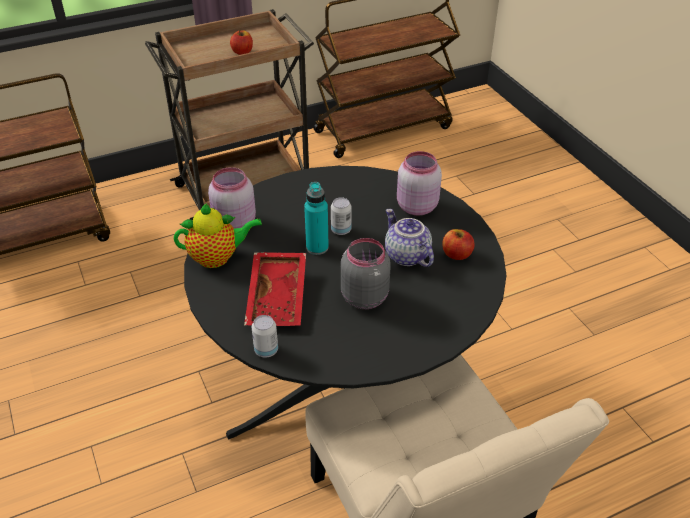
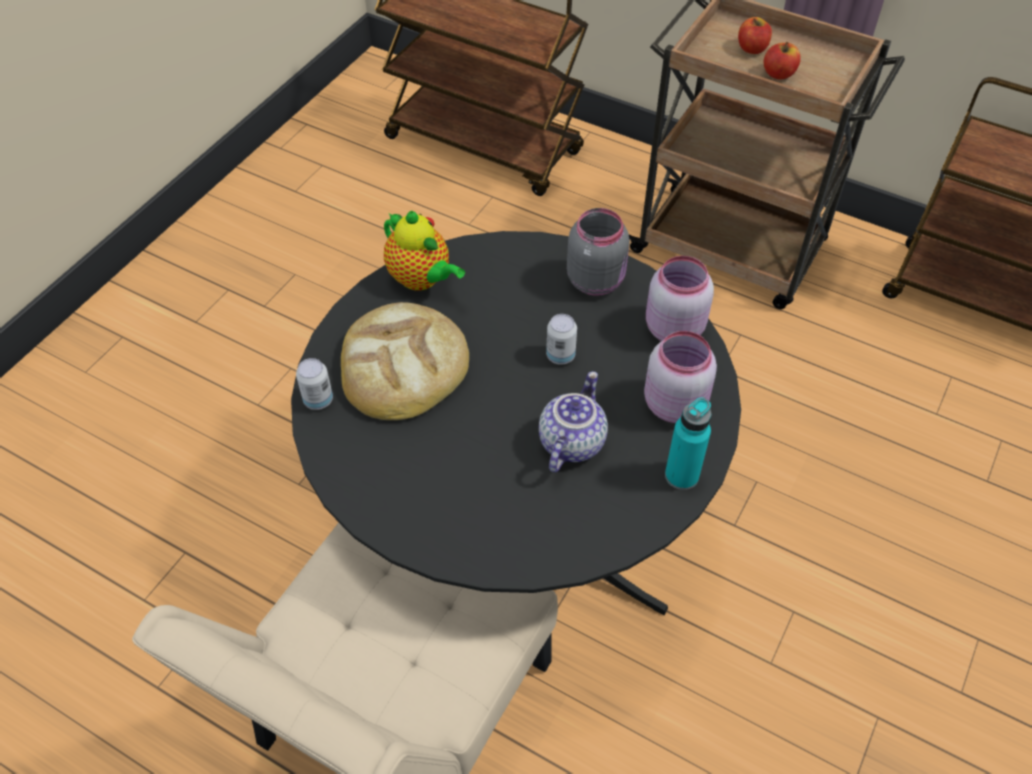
camera: 55 degrees right, 10 degrees up
(233, 224) = (485, 259): pink jar -> pink jar (672, 328)
(279, 297) = (403, 365): red tray -> bread
(317, 247) = (511, 351): turquoise bottle -> turquoise bottle (681, 476)
(364, 296) = (466, 439): grey jar -> grey jar (596, 280)
(457, 254) = (619, 492): apple -> apple (752, 49)

